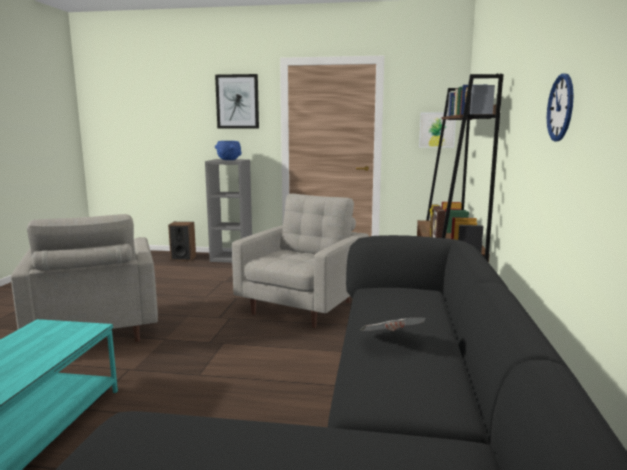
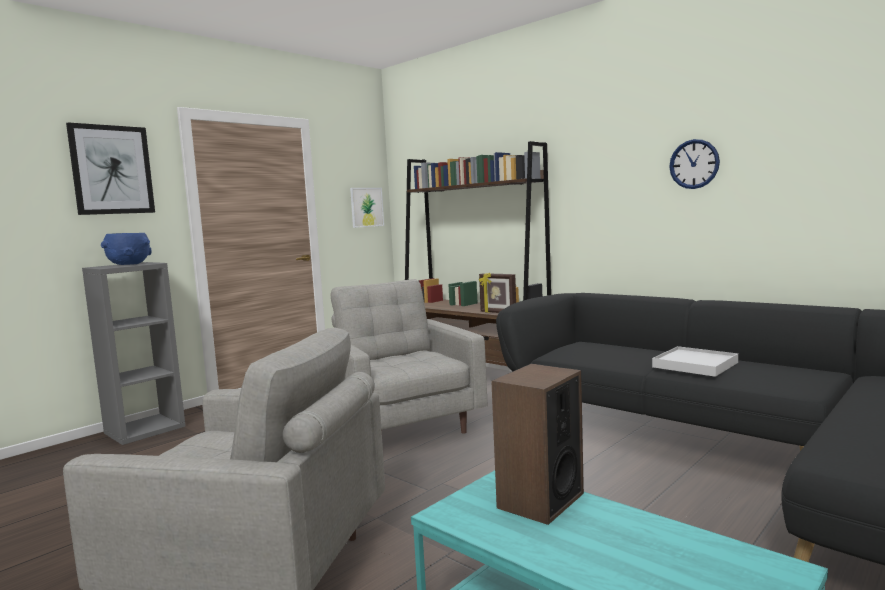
camera: 55 degrees left, 5 degrees down
(183, 258) = (56, 459): speaker -> speaker (540, 500)
(391, 341) = (694, 365): newspaper -> white tray

